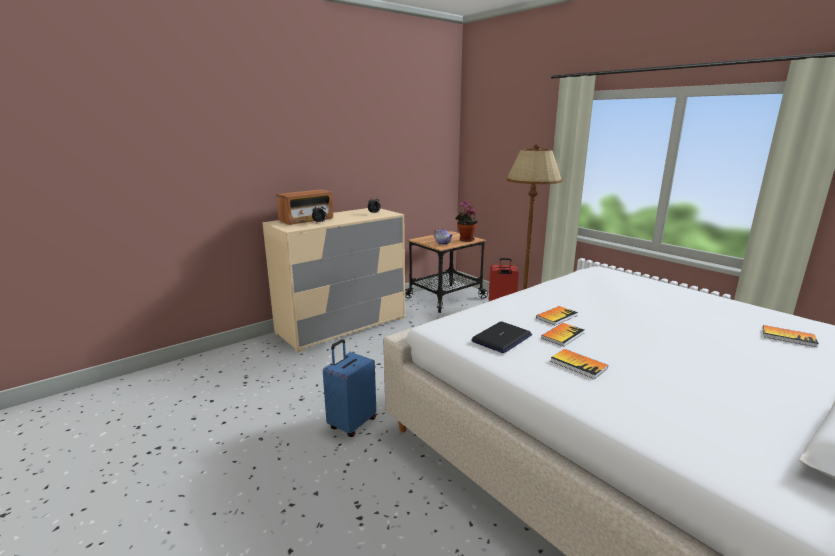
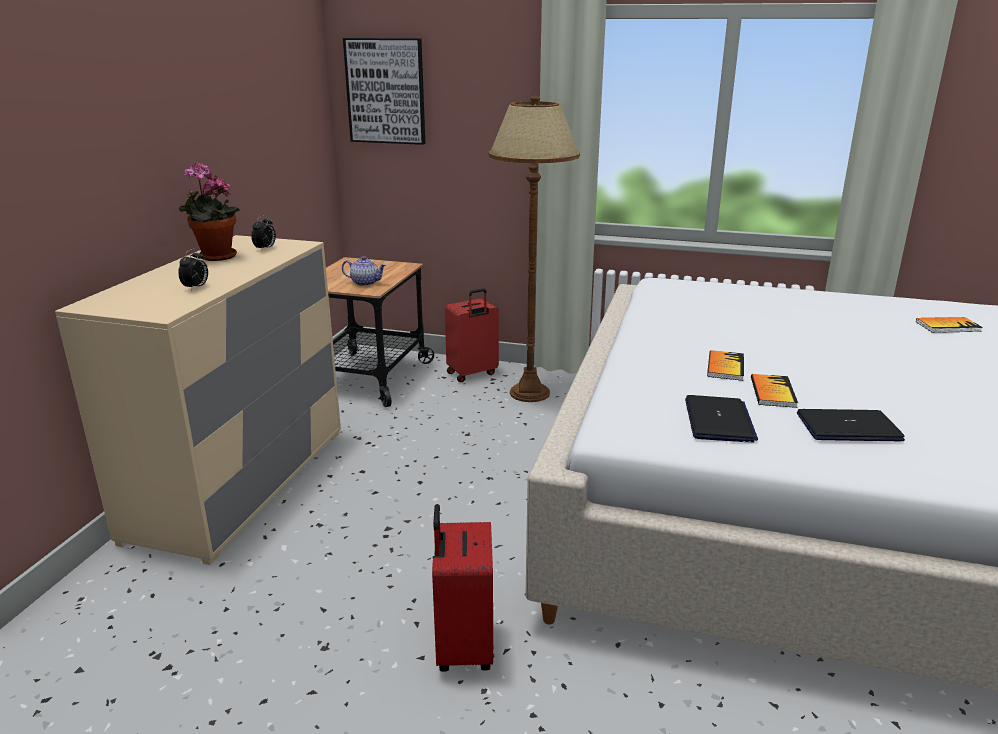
camera: 35 degrees left, 5 degrees up
(306, 220) = (152, 287): radio -> none
(351, 423) = (462, 648): blue suitcase -> red suitcase
(465, 240) = (392, 270): potted plant -> potted plant (215, 257)
(483, 142) = (386, 91): none -> picture
(578, 364) = (848, 427): book -> laptop

